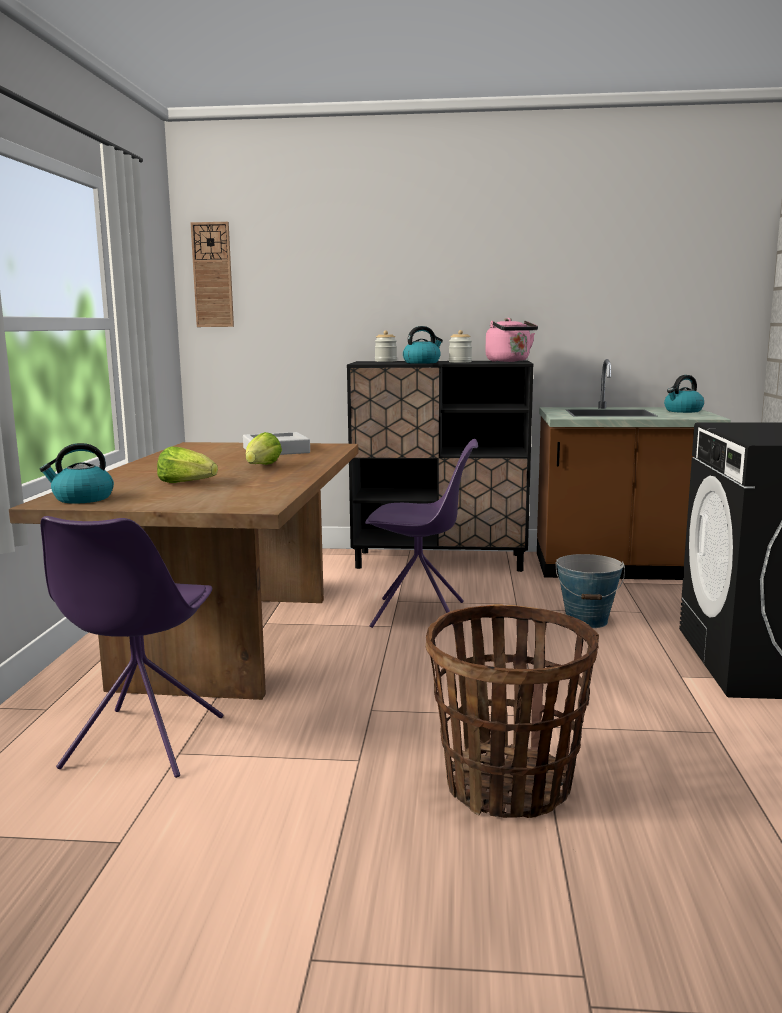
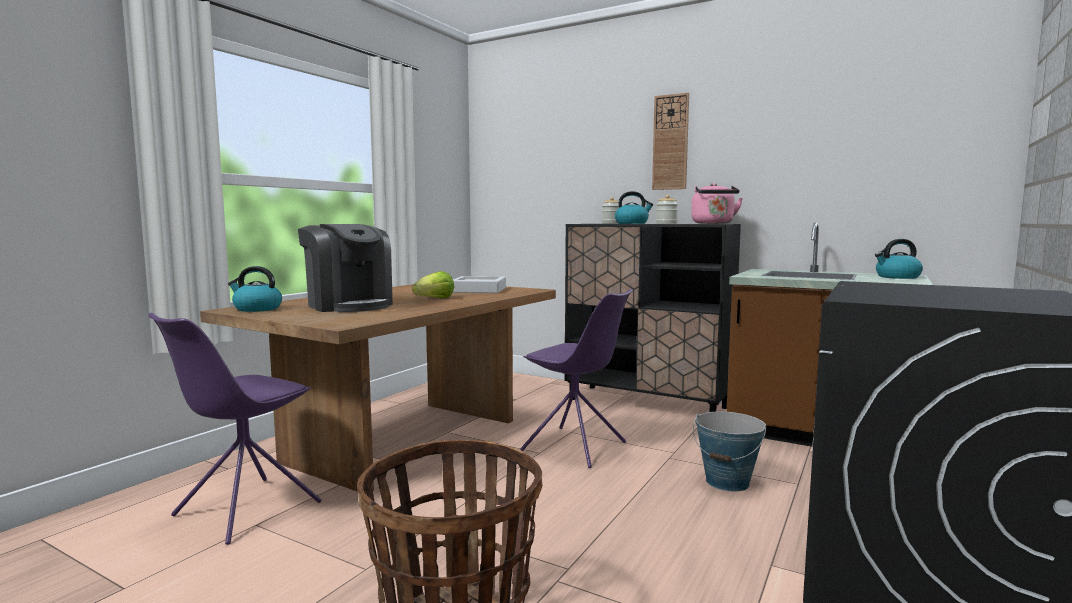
camera: 25 degrees right, 5 degrees down
(186, 483) = (349, 305): lettuce -> coffee machine
(212, 275) = (493, 157): wall clock -> wall clock (670, 142)

